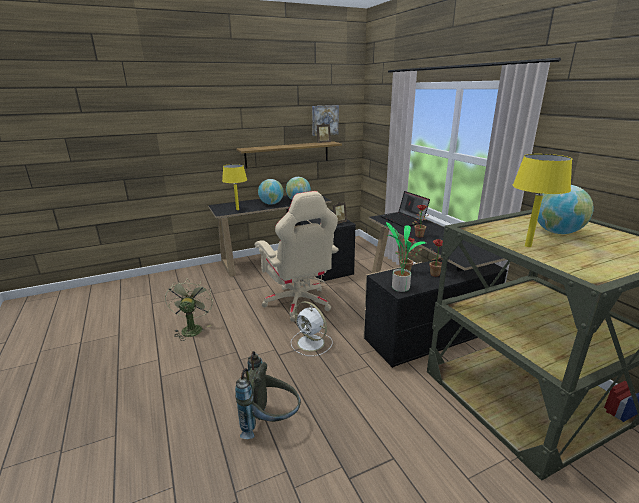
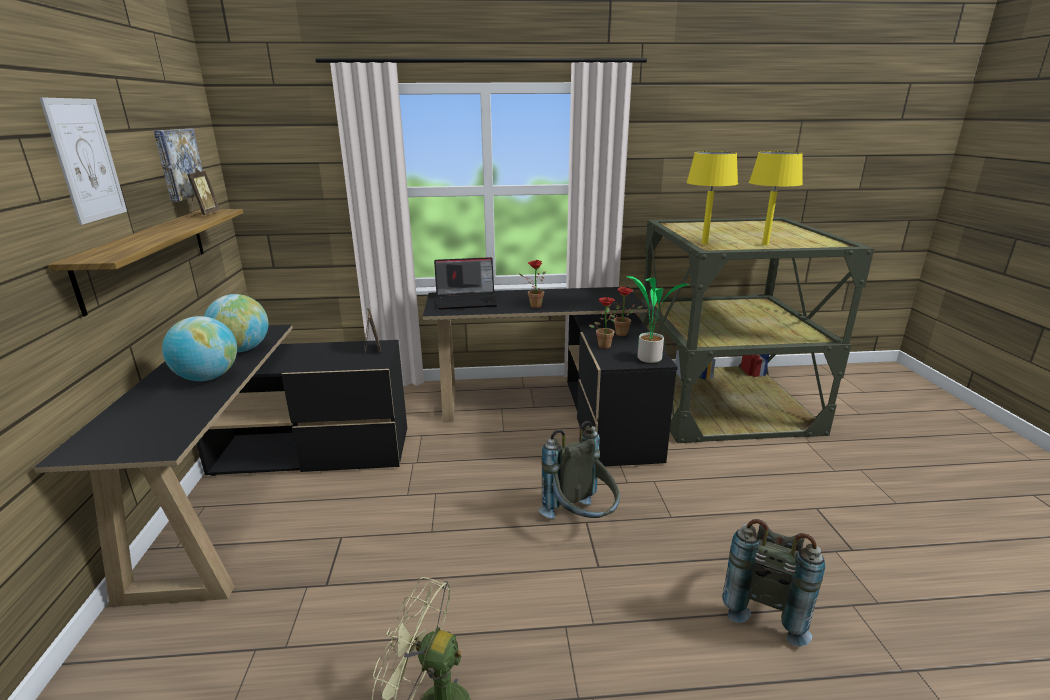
camera: 70 degrees left, 0 degrees up
(237, 209) = (174, 423): yellow table lamp -> yellow table lamp (704, 243)
(267, 116) = (86, 160): none -> picture
(297, 302) = (445, 510): beige office chair -> none
(311, 343) = (581, 521): white fan -> grey backpack
(557, 232) = (727, 232): globe -> none

